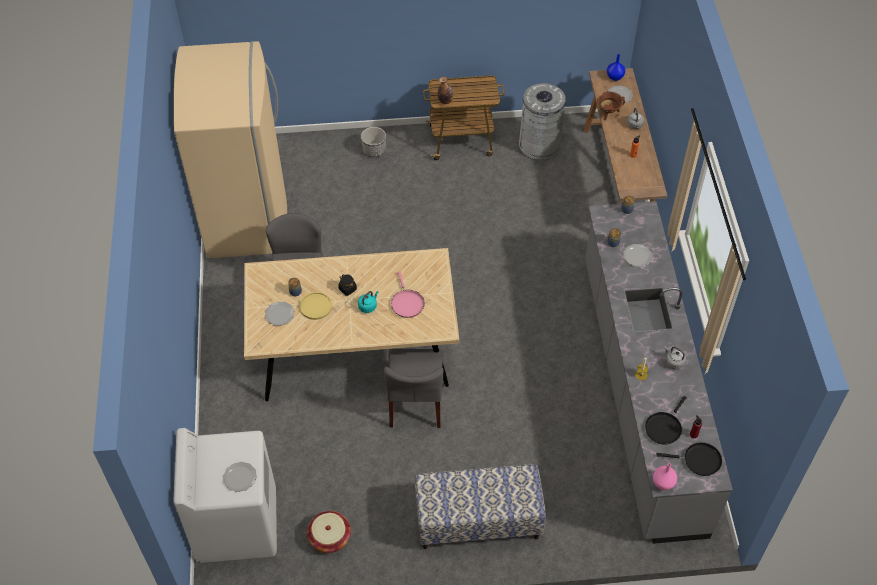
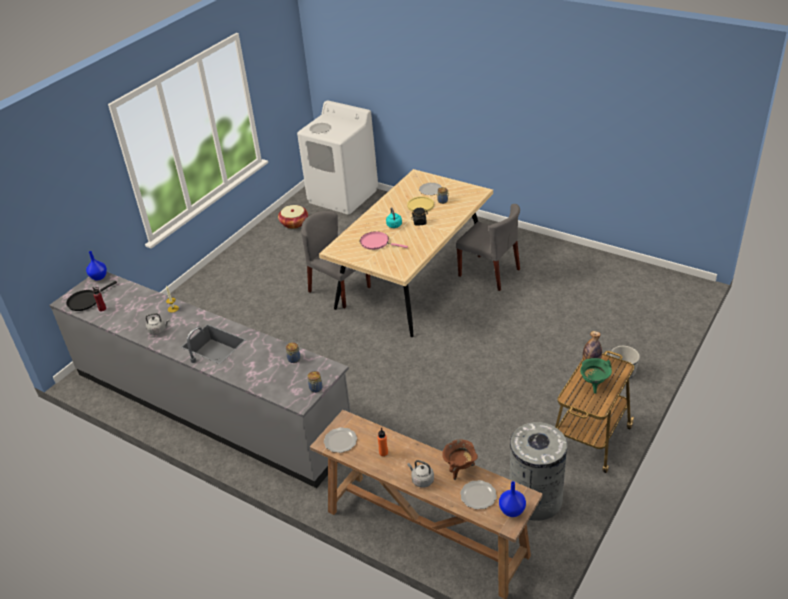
camera: 130 degrees right, 15 degrees down
(246, 215) = (598, 273): beige fridge -> none
(467, 92) = (594, 384): none -> green cooking pot
(478, 521) = (229, 280): bench -> none
(637, 256) = (264, 366): plate -> plate (340, 440)
(663, 482) = (99, 277): pink vase -> blue vase
(664, 427) = (126, 298): black frying pan -> none

